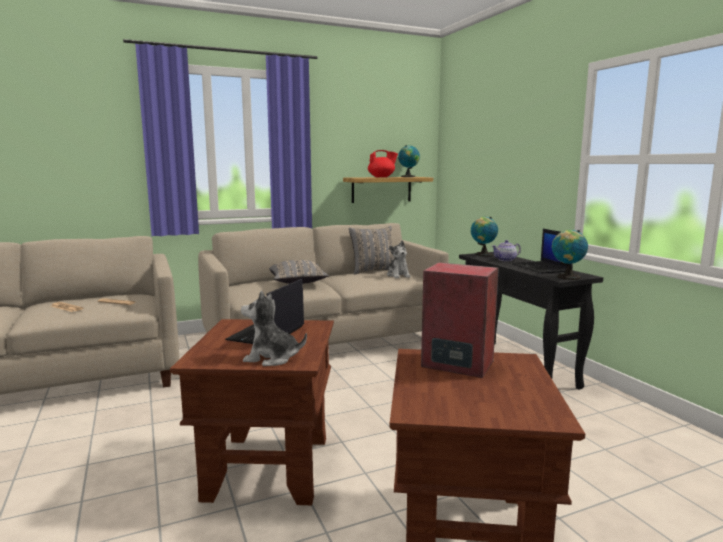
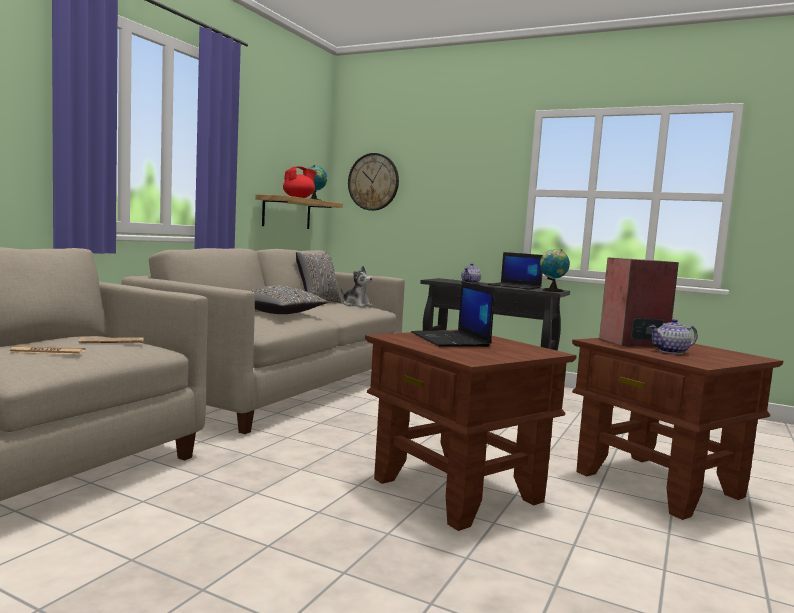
camera: 40 degrees left, 5 degrees down
(272, 358) = (520, 352): plush toy -> none
(453, 386) = (671, 351): none -> teapot
(463, 154) = (373, 182): none -> wall clock
(482, 254) = (439, 279): globe -> none

